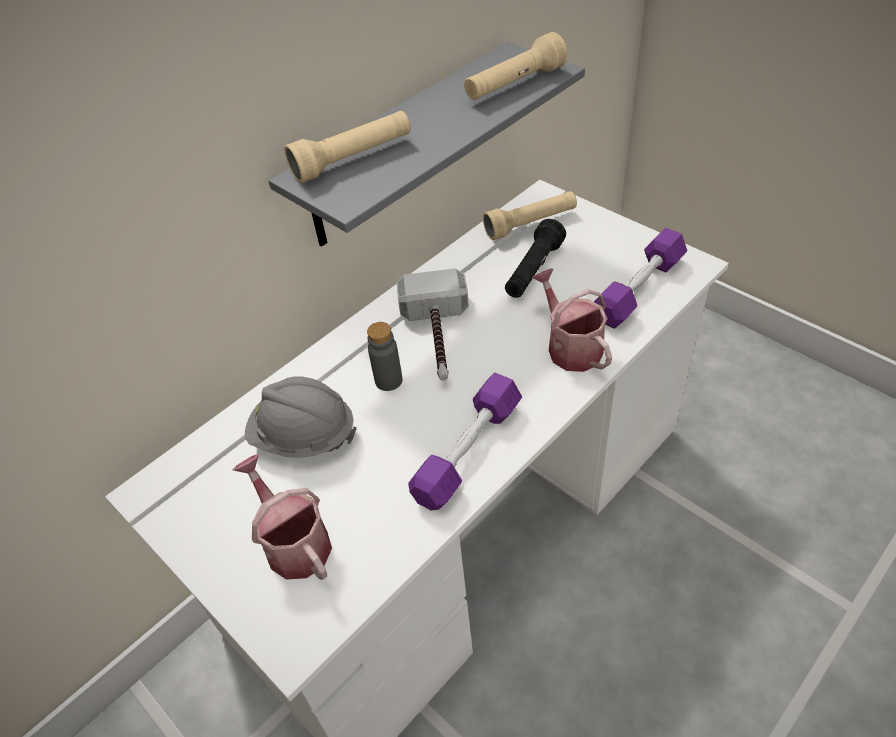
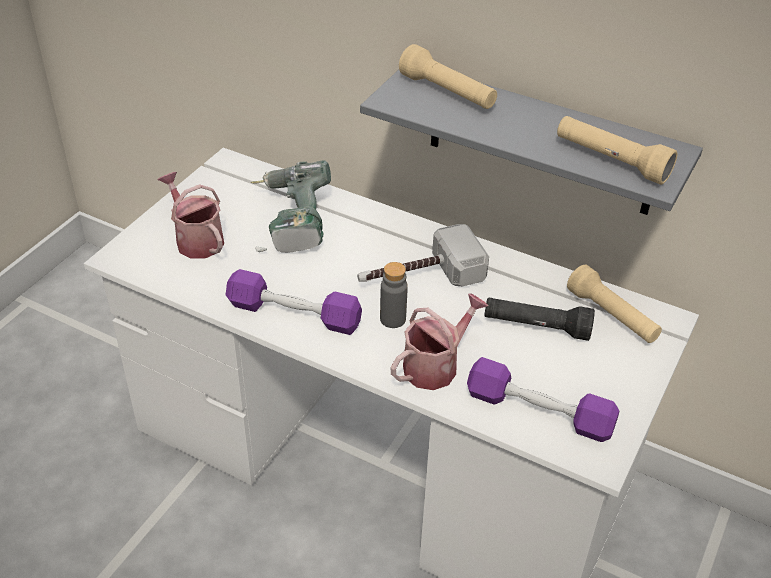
camera: 70 degrees right, 5 degrees down
(293, 542) = (196, 239): watering can -> watering can turned 75 degrees counterclockwise
(303, 437) = (291, 222): grey hard hat -> power drill
(388, 380) = (360, 255): grey bottle -> grey bottle (392, 319)

